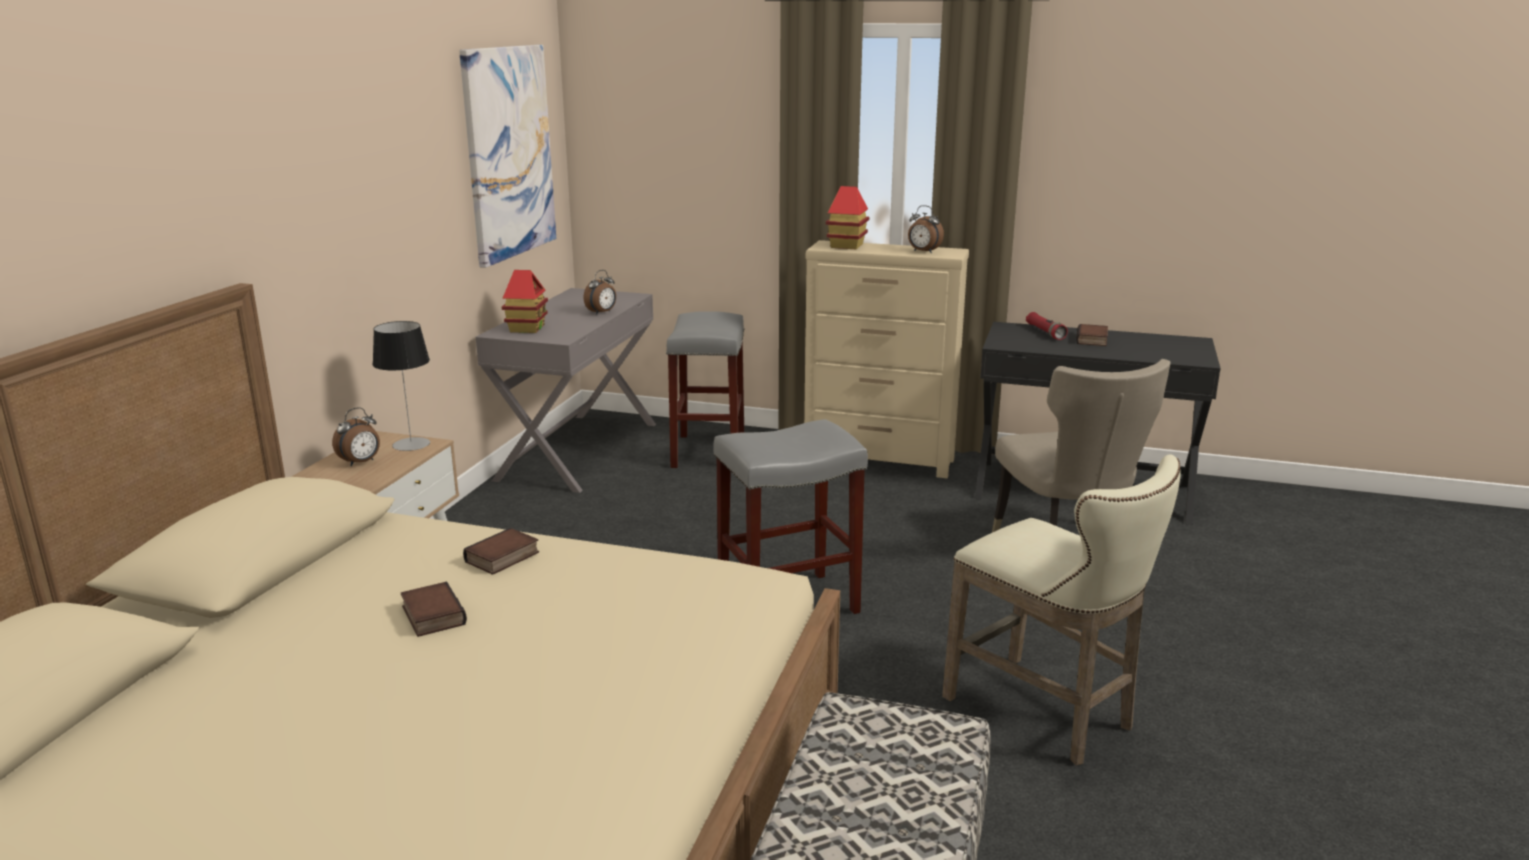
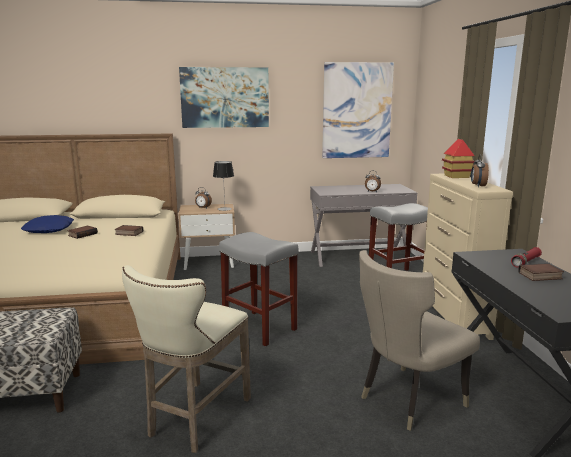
camera: 65 degrees right, 5 degrees down
(301, 664) = (49, 229): none -> blue pillow
(321, 158) = (225, 97): none -> picture
(527, 328) = (331, 188): toy house -> none

